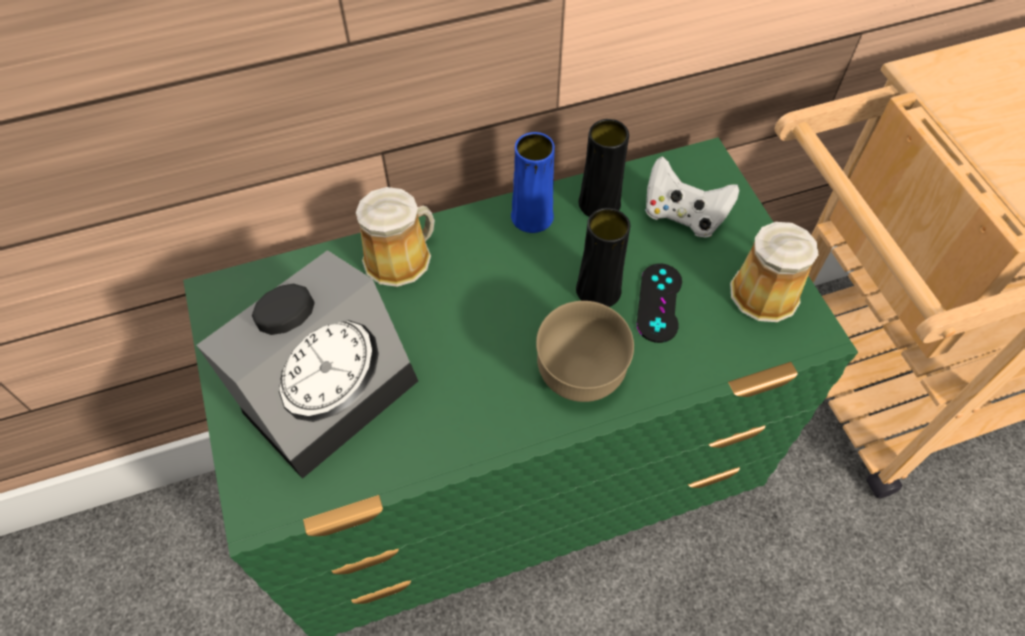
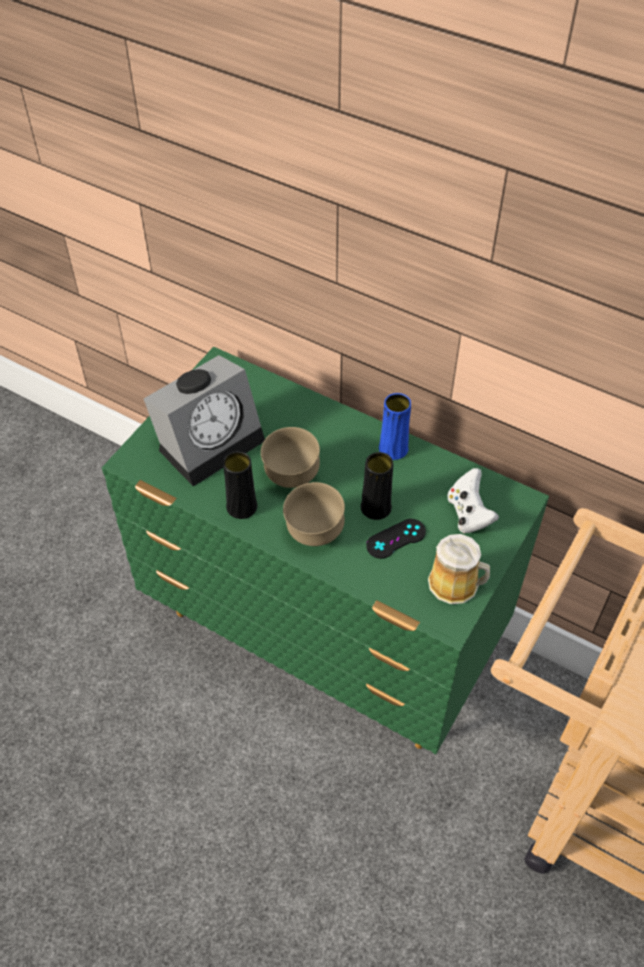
camera: 50 degrees right, 5 degrees down
(330, 387) = (211, 441): alarm clock -> alarm clock turned 45 degrees counterclockwise
(401, 258) = (309, 414): mug -> none
(474, 341) = (291, 477): none -> brown bowl
(599, 203) = (434, 471): black vase -> black vase (242, 506)

